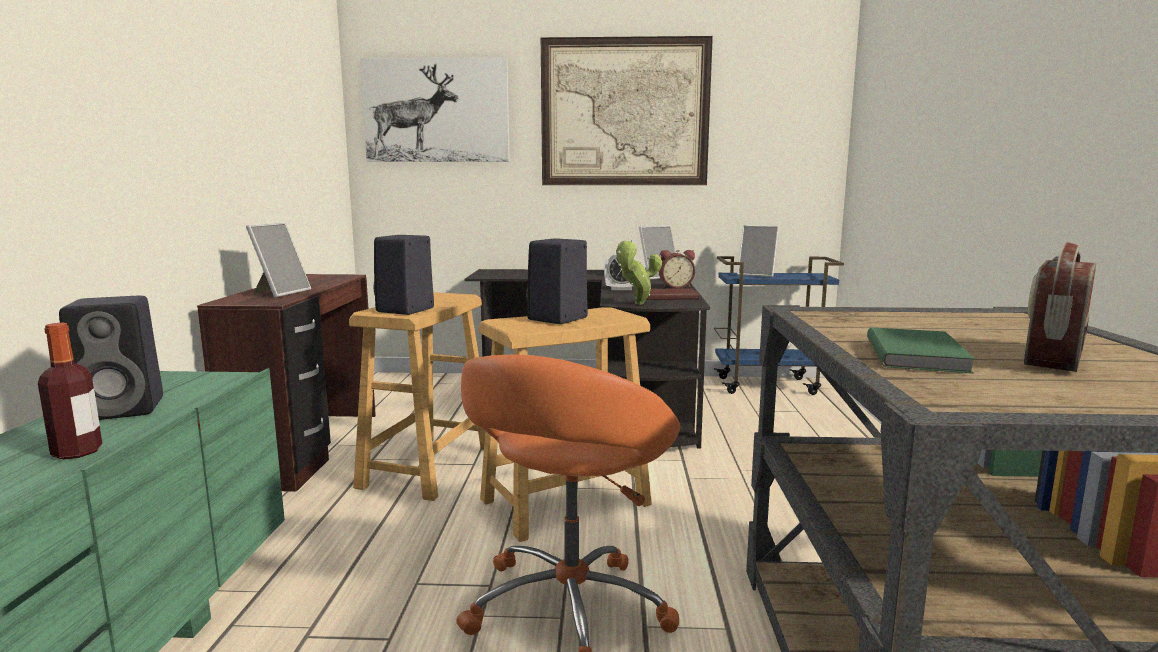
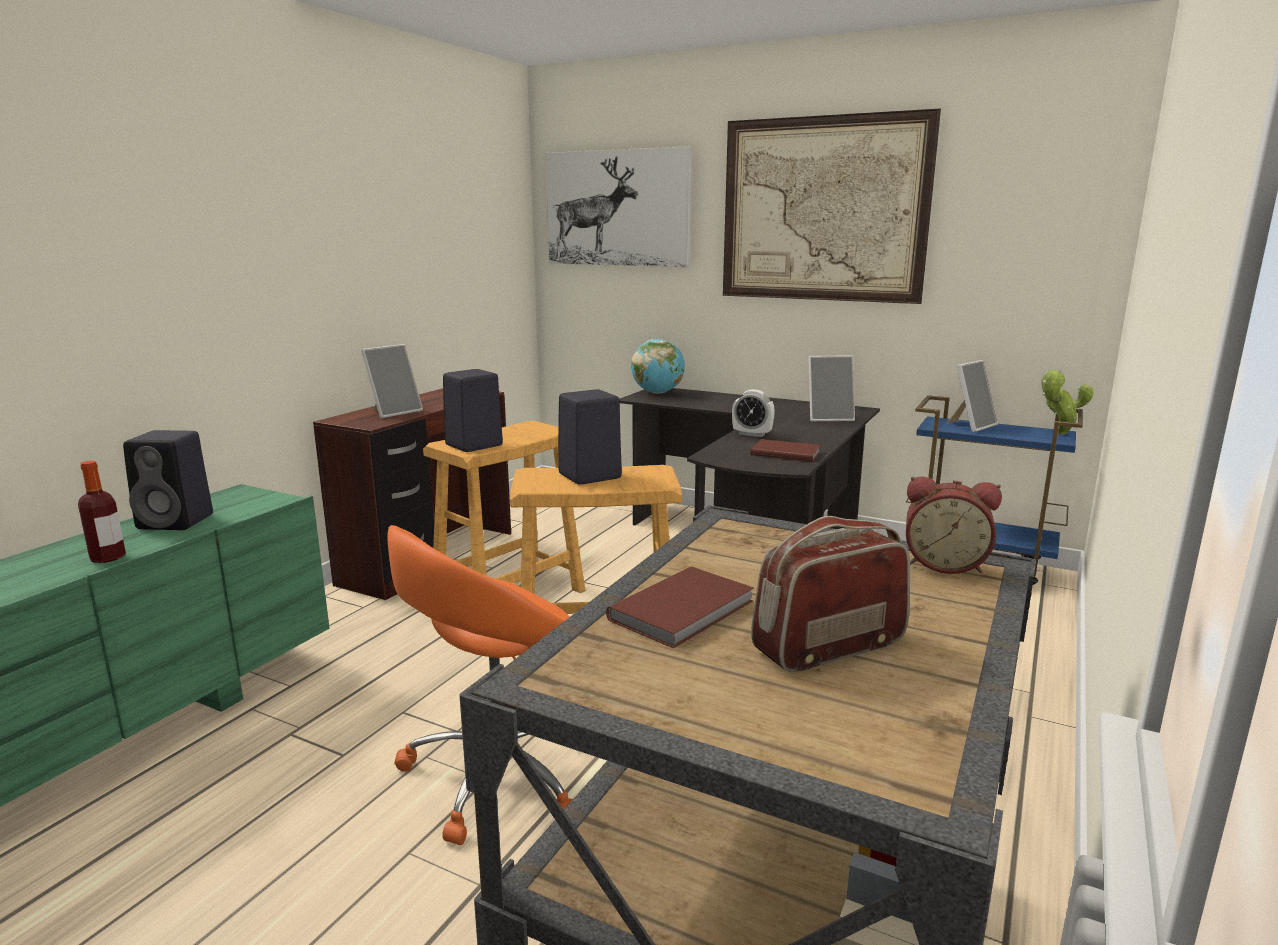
camera: 25 degrees right, 5 degrees up
(493, 272) = (657, 393): none -> globe
(637, 304) = (729, 460): potted plant -> potted plant (1058, 434)
(675, 287) = (821, 437): alarm clock -> alarm clock (944, 564)
(757, 275) = (970, 426): picture frame -> picture frame turned 90 degrees counterclockwise
(918, 354) = (685, 610): green book -> brown book

